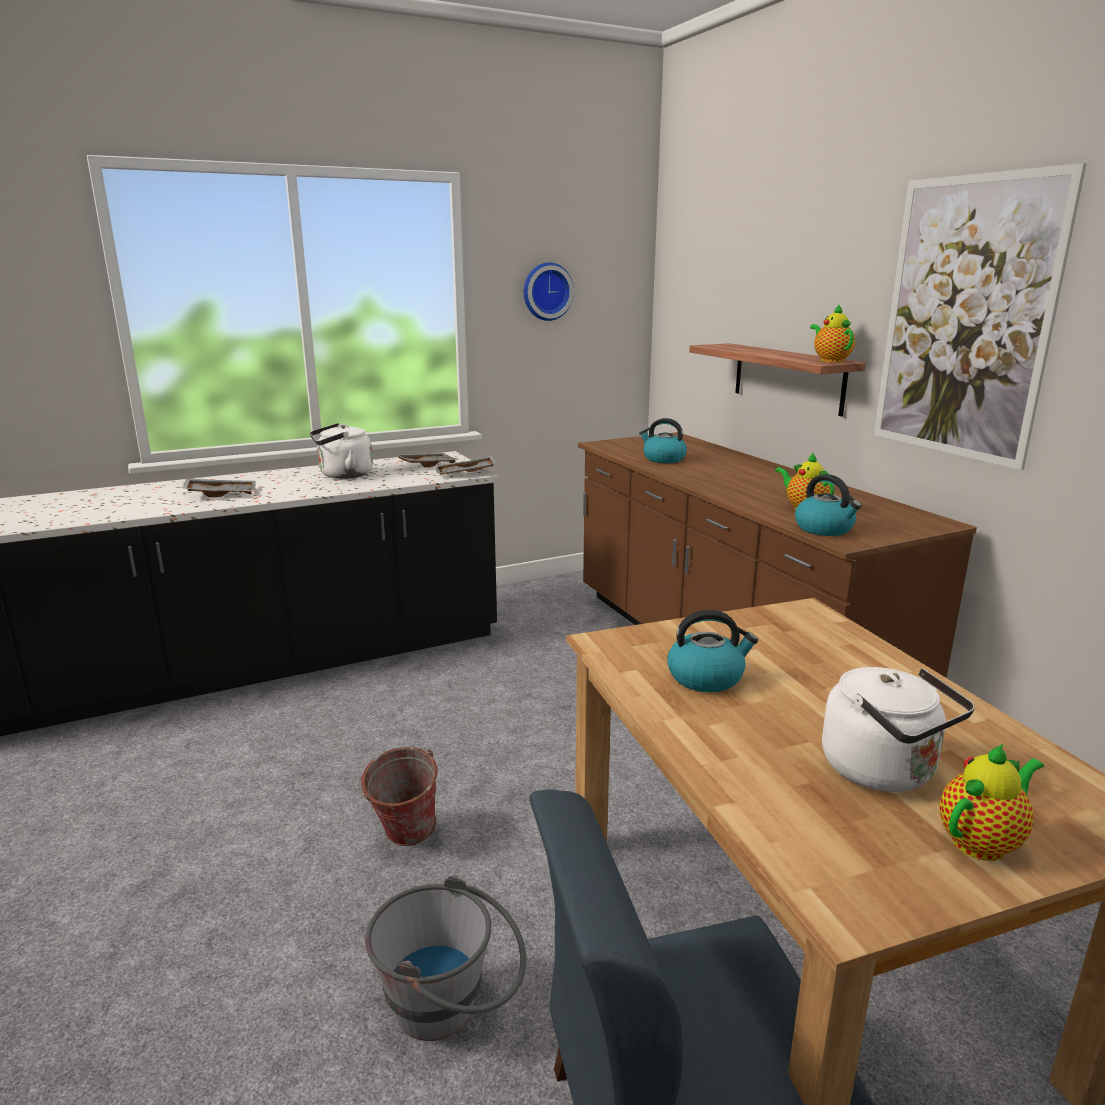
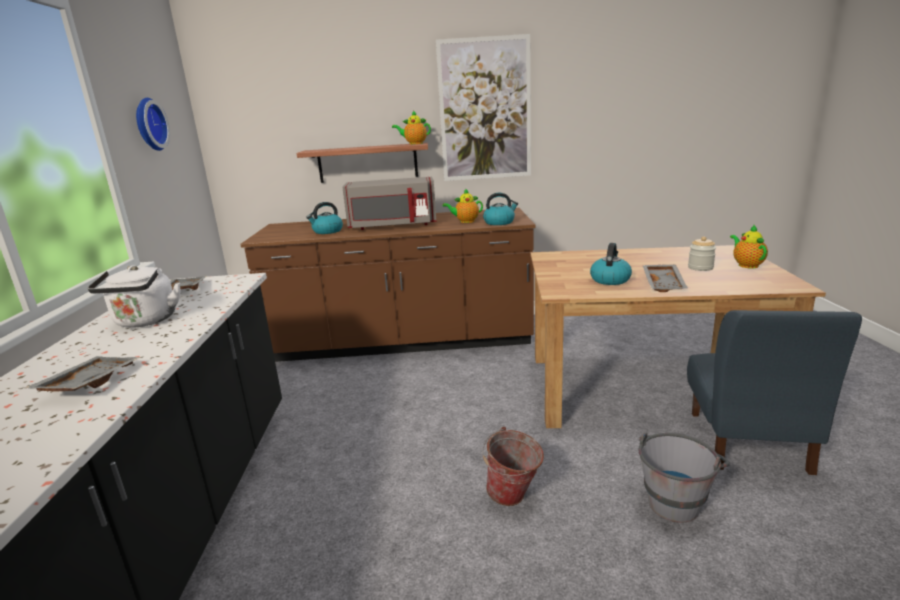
camera: 65 degrees left, 0 degrees up
(465, 474) = (242, 280): grey tray -> grey tray (664, 284)
(728, 479) = (392, 225): none -> grey microwave
(884, 772) = (700, 268): white kettle -> jar

